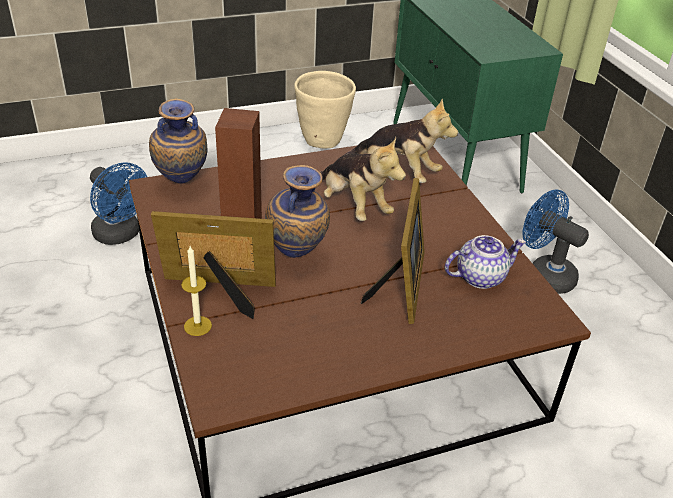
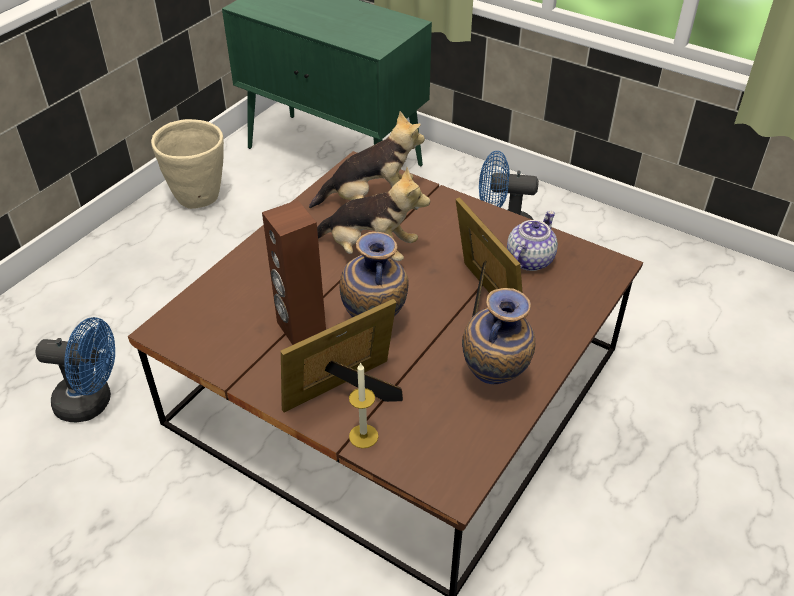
camera: 35 degrees left, 5 degrees up
(181, 185) = (189, 313): vase -> vase (494, 381)

